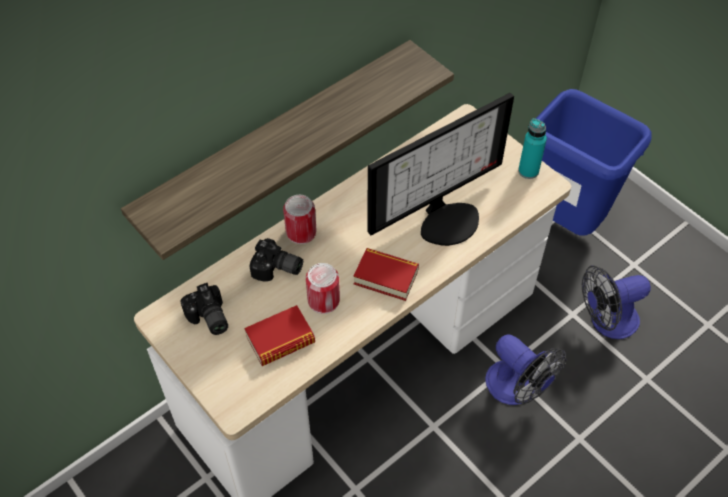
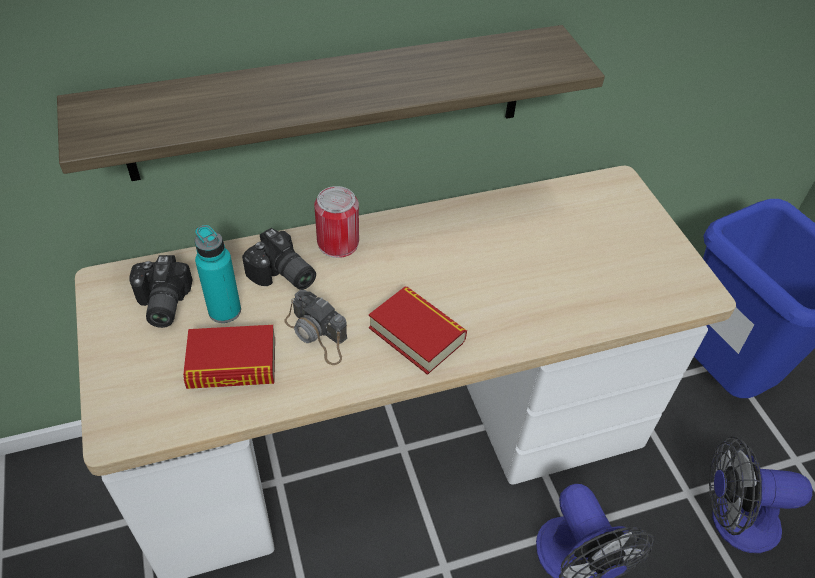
camera: 20 degrees right, 5 degrees down
(323, 300) = (318, 334): can -> camera
(446, 218) = (537, 289): monitor -> none
(528, 171) = (679, 268): turquoise bottle -> turquoise bottle (224, 311)

